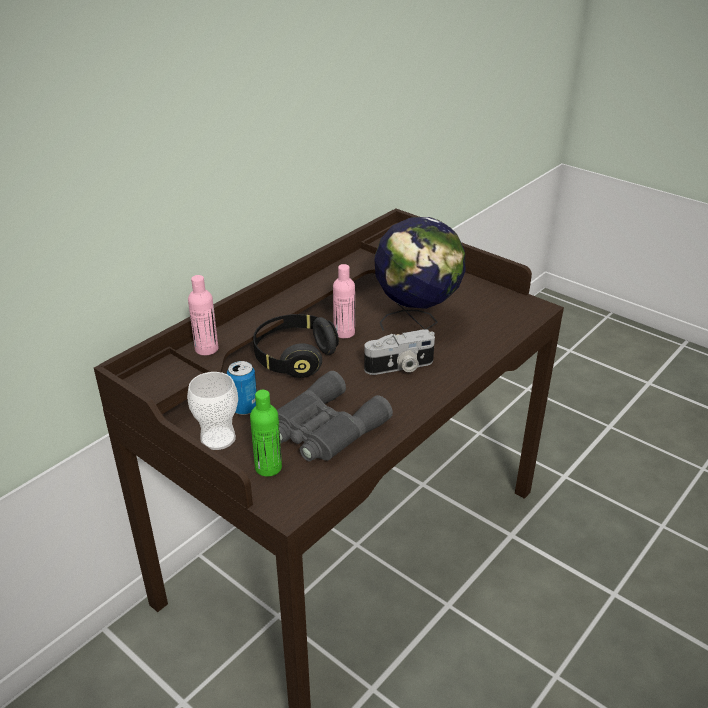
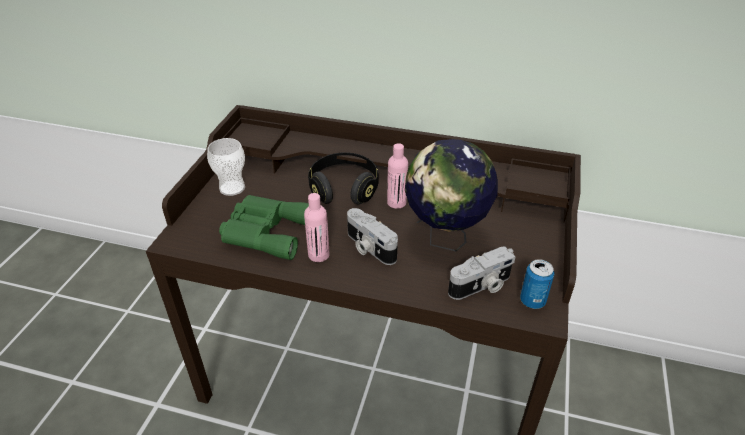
camera: 65 degrees right, 5 degrees up
(206, 349) = (303, 142): pink bottle -> pink bottle (318, 255)
(244, 408) = (270, 187): can -> can (532, 301)
(268, 467) = (211, 219): green bottle -> none
(324, 428) = (265, 231): grey binoculars -> green binoculars
(489, 324) = (481, 286): none -> camera

